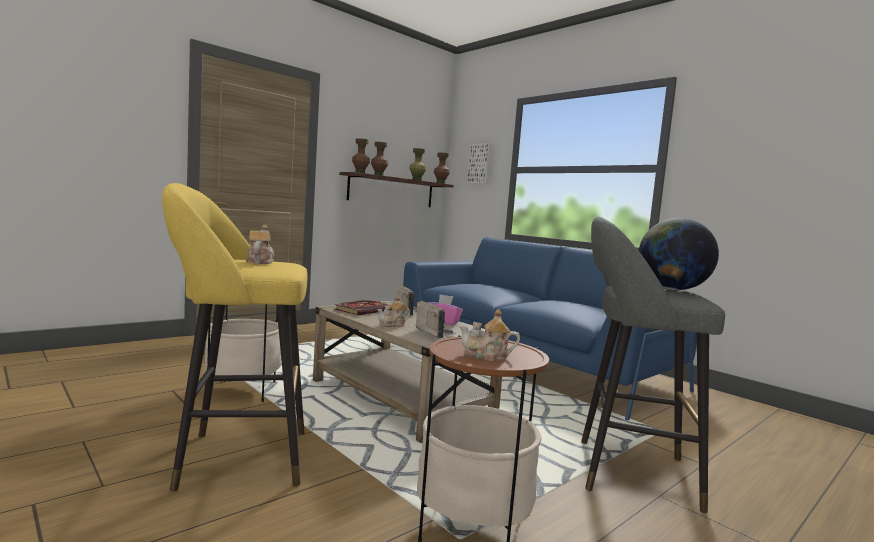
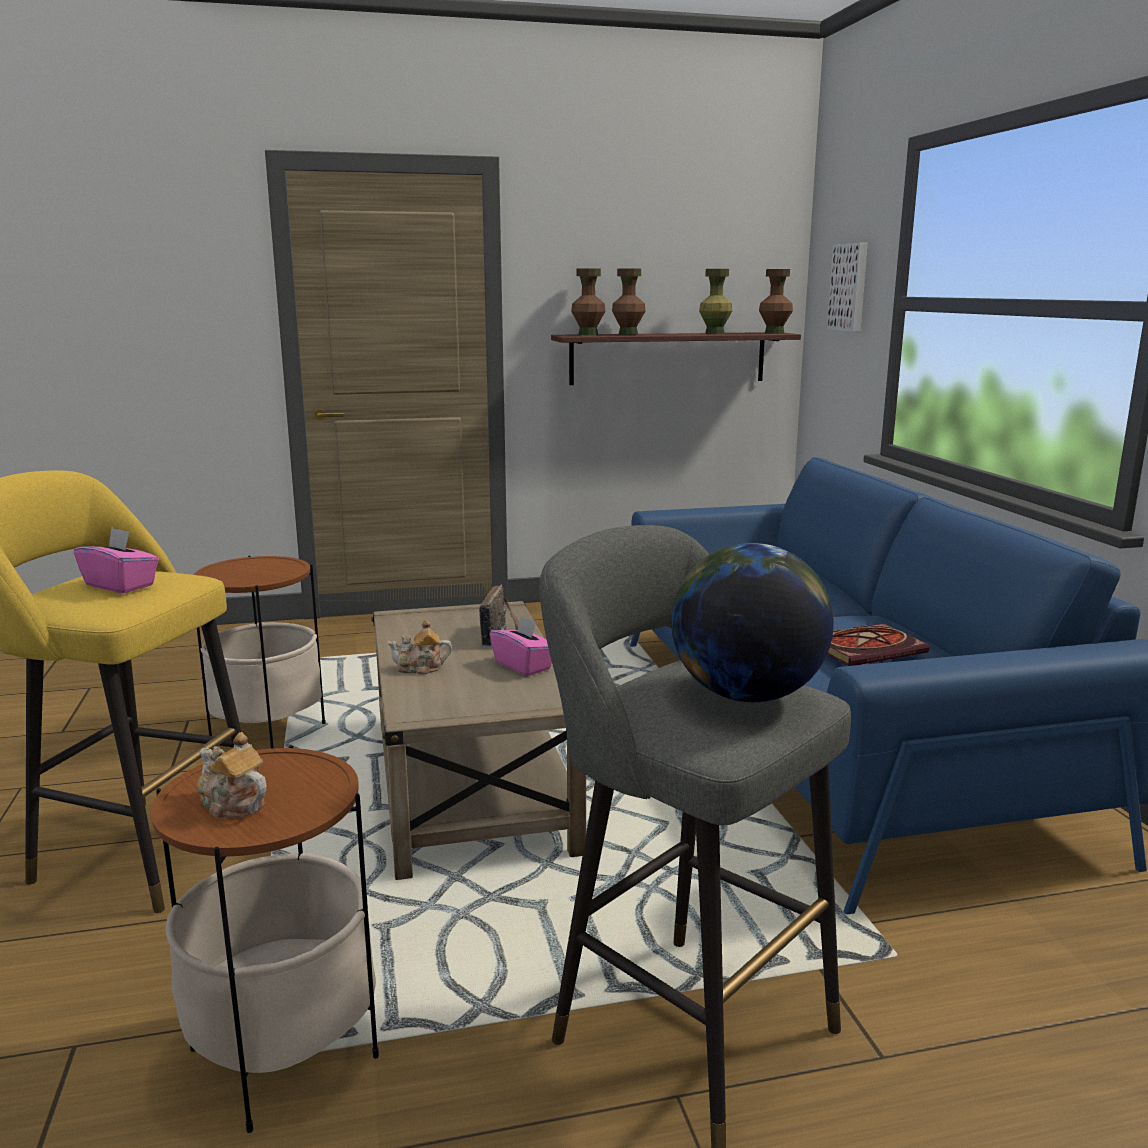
camera: 30 degrees right, 10 degrees up
(260, 262) = (121, 585): teapot -> pink tissue box
(364, 310) = (436, 625): book -> book (867, 648)
(434, 333) = (454, 696): radio -> none

